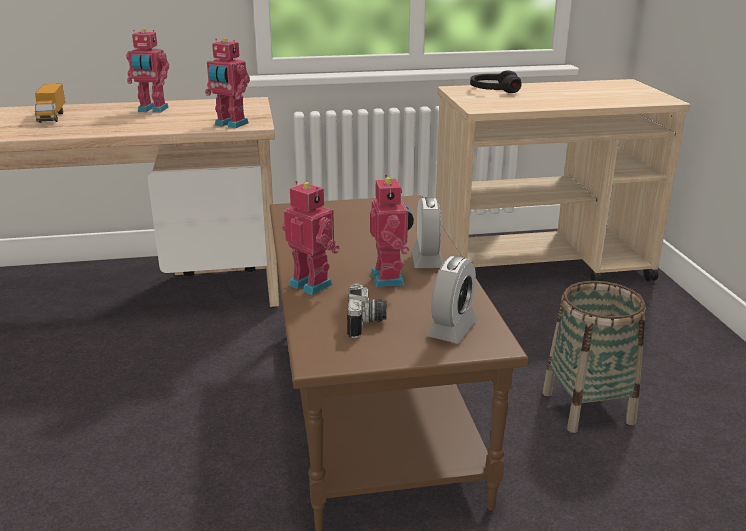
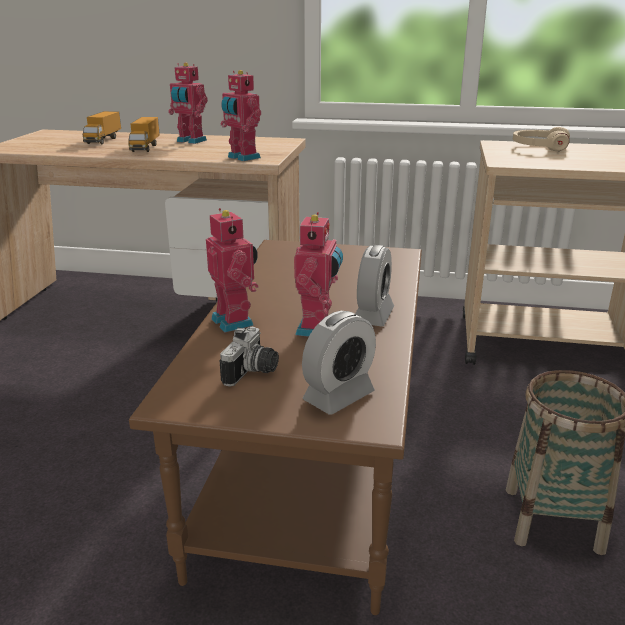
camera: 20 degrees right, 0 degrees up
(112, 122) = (145, 148): none -> toy truck
(494, 90) = (539, 147): black headphones -> beige headphones

